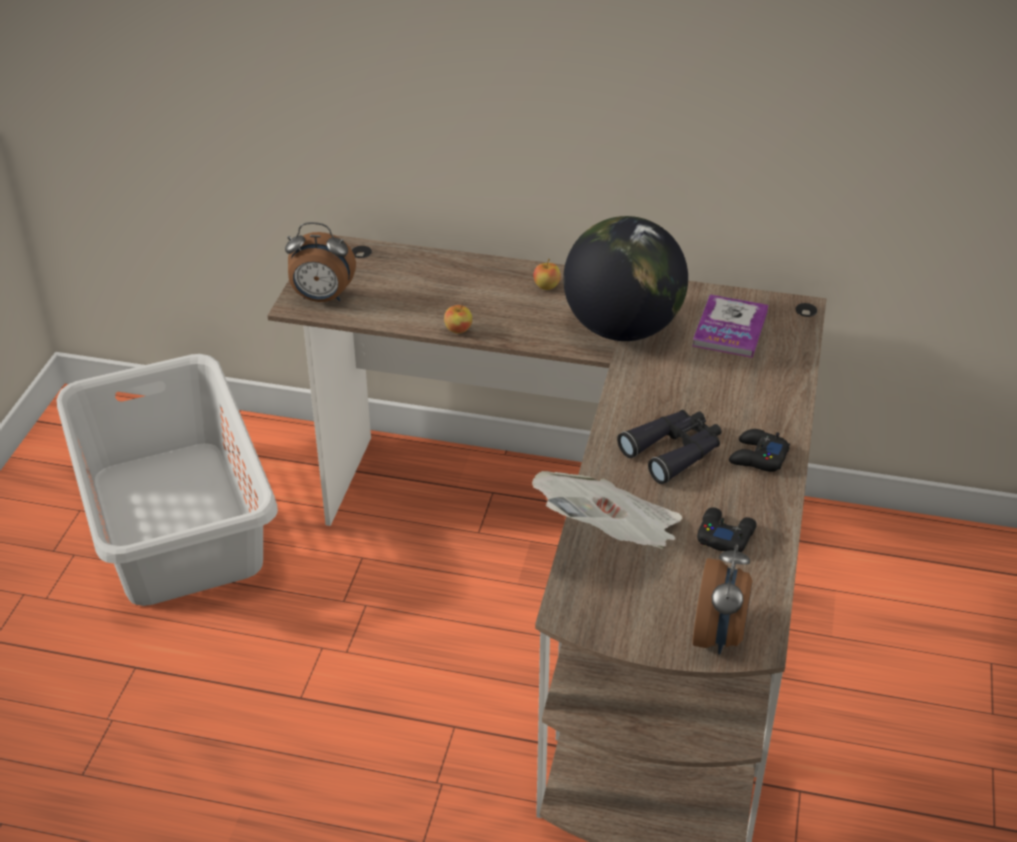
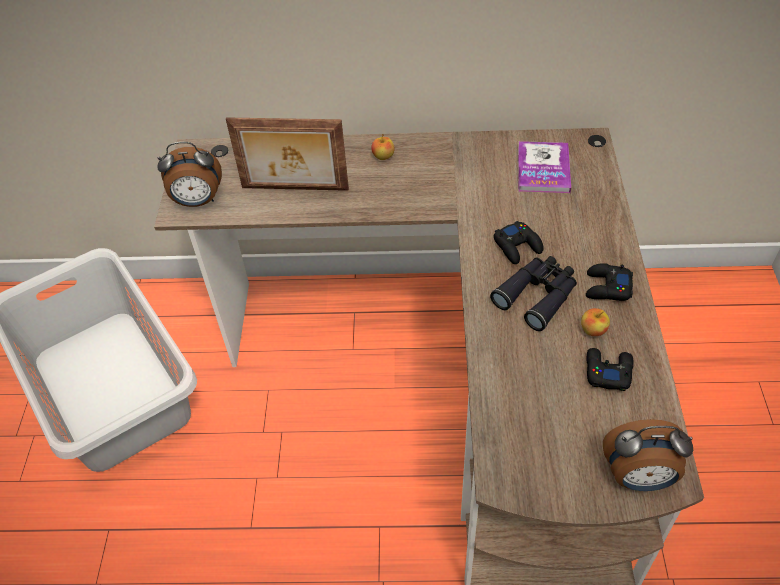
camera: 10 degrees left, 10 degrees up
(434, 304) = (294, 189): none -> picture frame
(458, 330) = (322, 211): apple -> apple (593, 330)
(610, 537) = (513, 394): newspaper -> none
(622, 329) = (457, 185): globe -> none
(670, 400) = (517, 246): none -> black game controller
(719, 636) = (638, 477): alarm clock -> alarm clock turned 90 degrees clockwise

